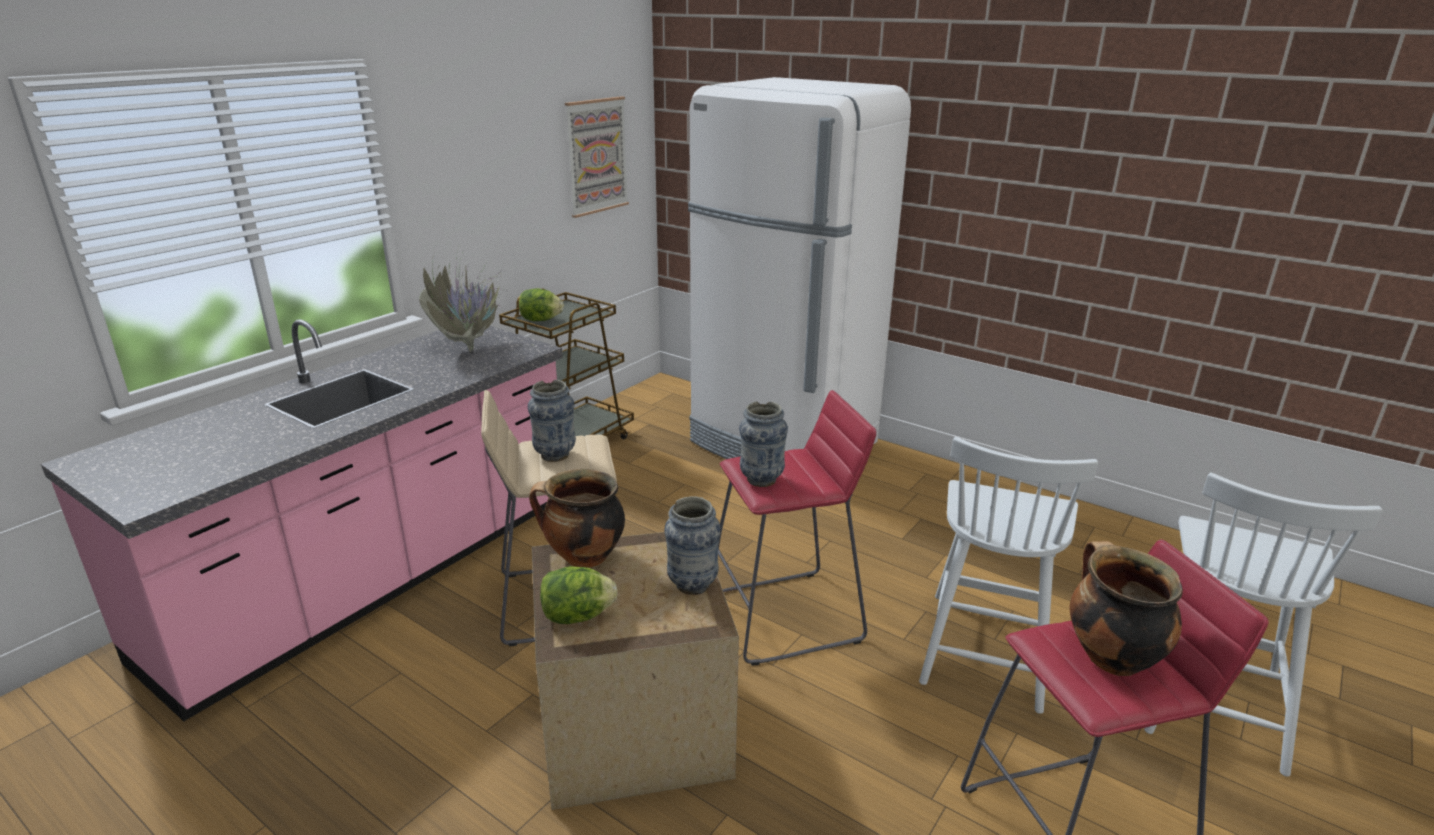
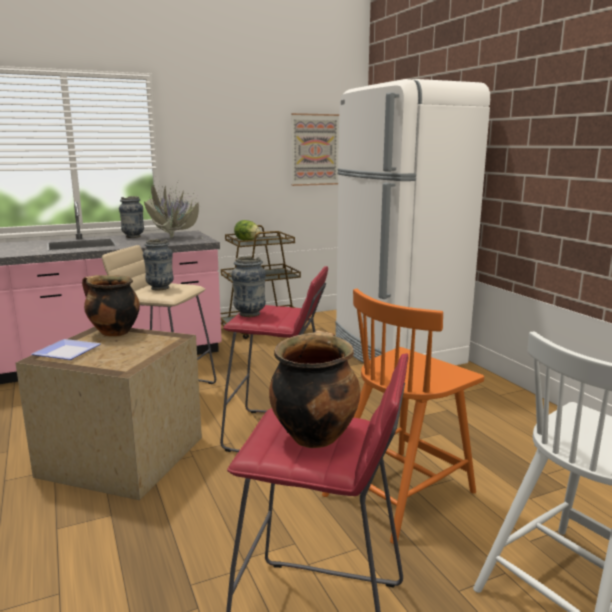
camera: 30 degrees right, 10 degrees down
(577, 616) = (67, 351): lettuce -> plate
(692, 585) = (145, 354): vase -> vase (133, 237)
(985, 647) = (400, 492): white chair -> orange chair

